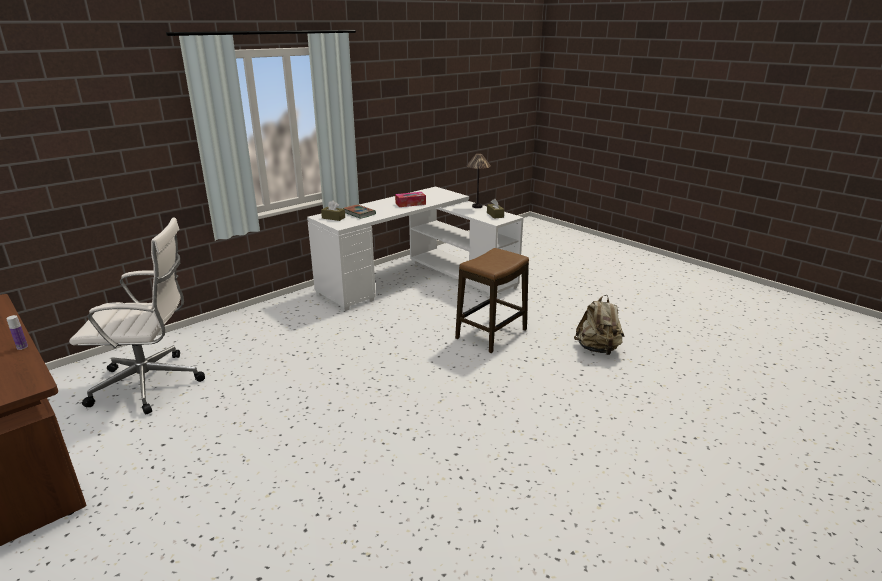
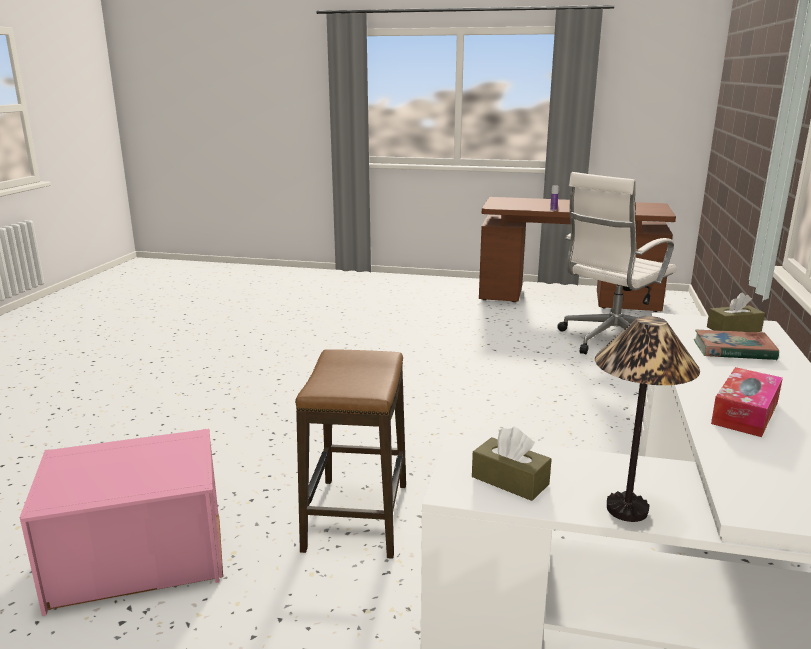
camera: 145 degrees right, 5 degrees down
(598, 349) = (139, 560): beige backpack -> pink storage box

